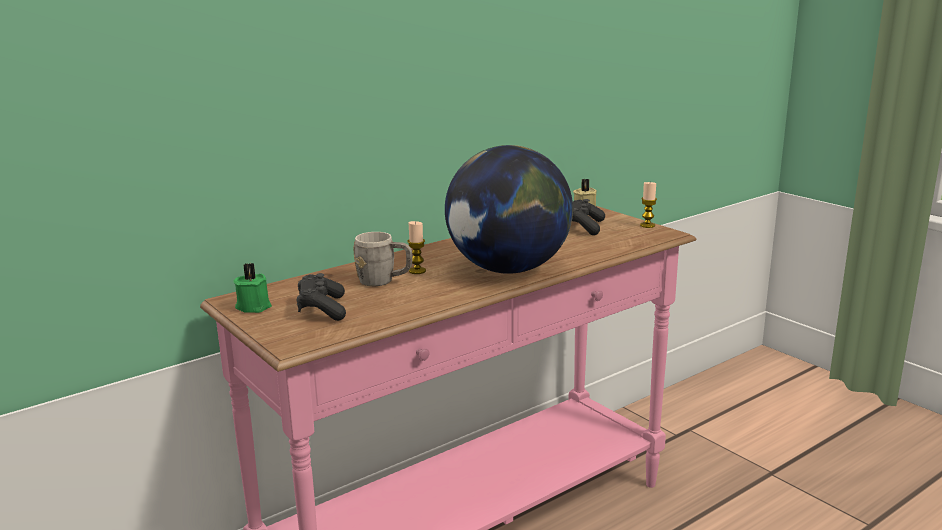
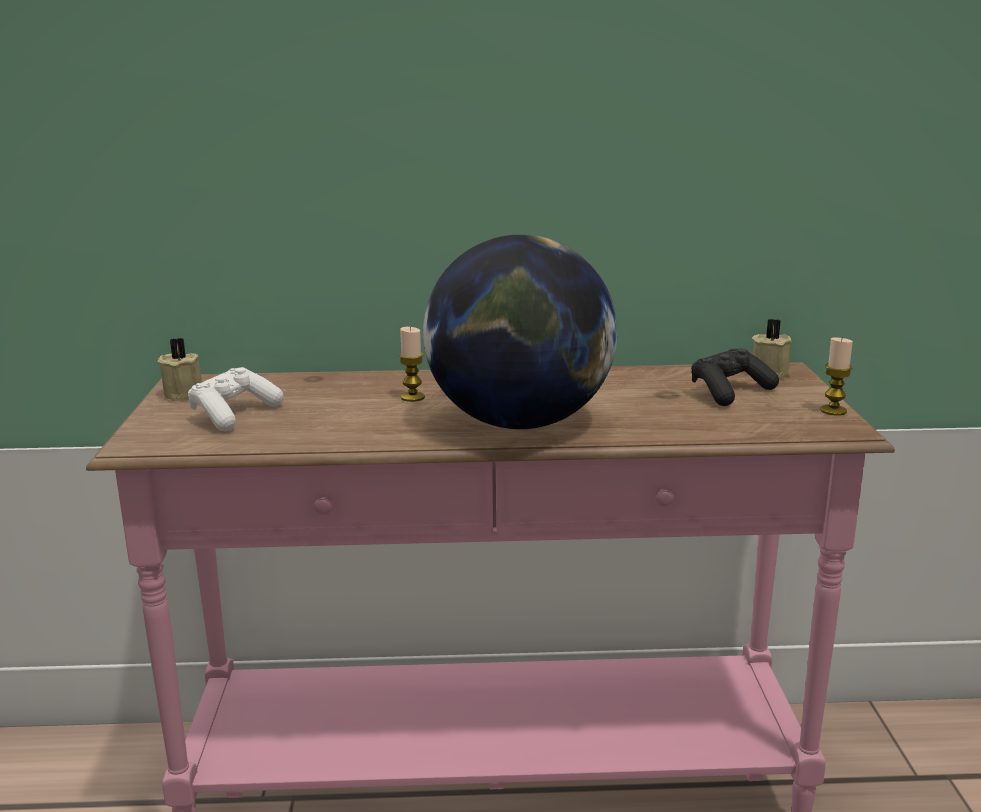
camera: 35 degrees right, 0 degrees up
(254, 306) = (185, 393): green candle -> beige candle
(322, 309) = (234, 414): black game controller -> white game controller
(384, 281) = (355, 400): grey mug -> none

